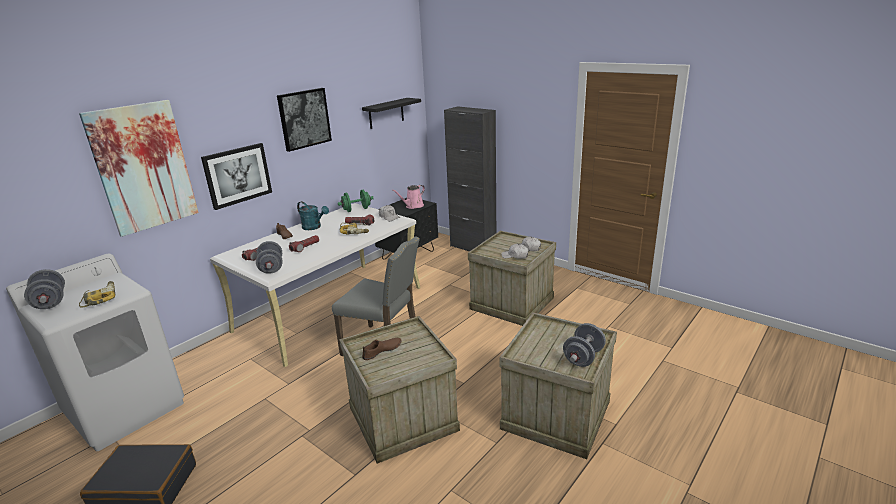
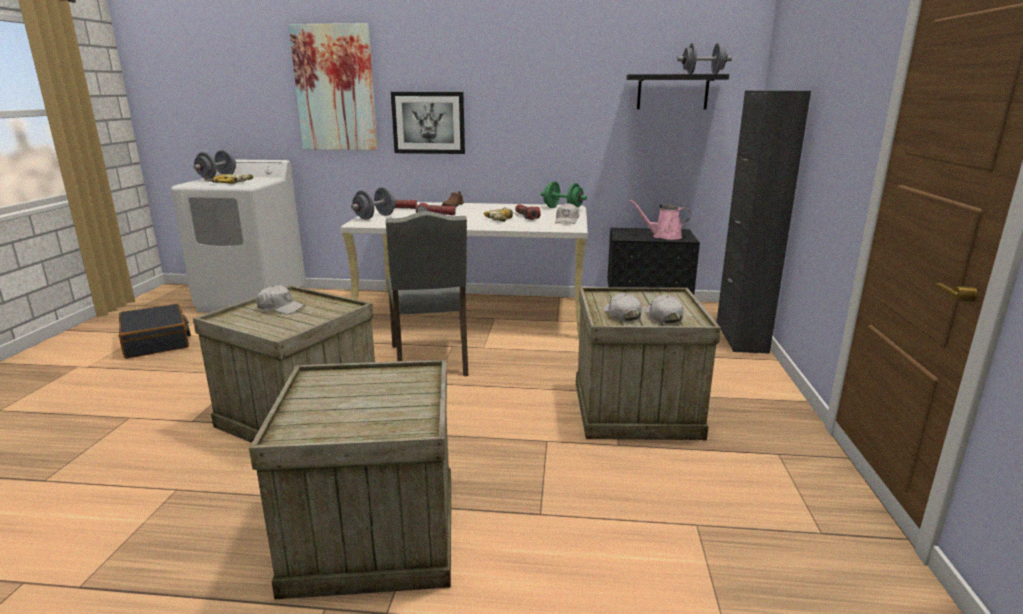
camera: 55 degrees right, 5 degrees down
(304, 119) = (528, 74): picture -> none
(314, 227) = (489, 208): turquoise watering can -> none
(382, 351) = (280, 308): brown shoe -> white cap
(583, 357) = (335, 427): grey dumbbell -> grey dumbbell (702, 74)

